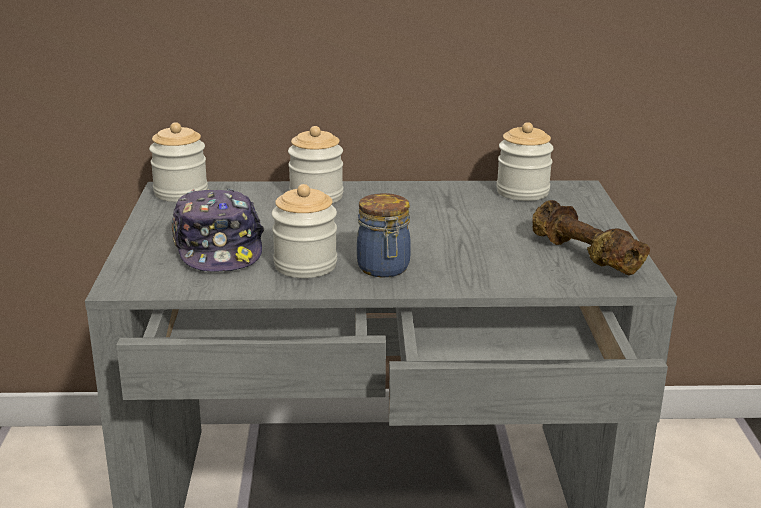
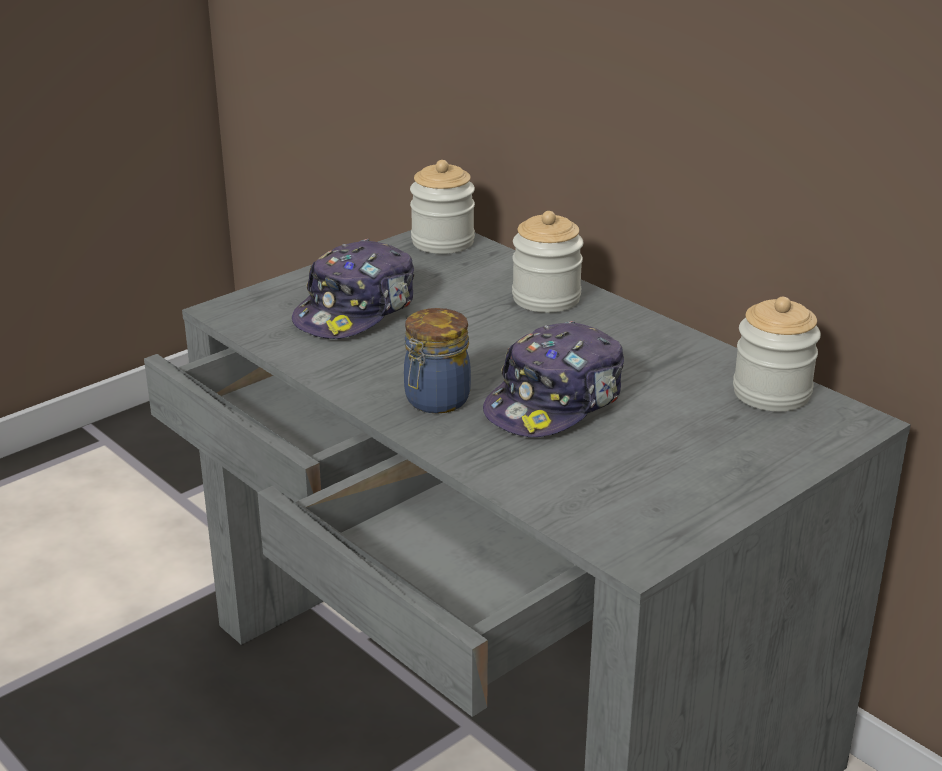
camera: 50 degrees right, 5 degrees up
(305, 265) = (382, 362): jar -> none
(444, 240) = (556, 402): none -> cap
(582, 256) = (651, 495): brown dumbbell -> none

